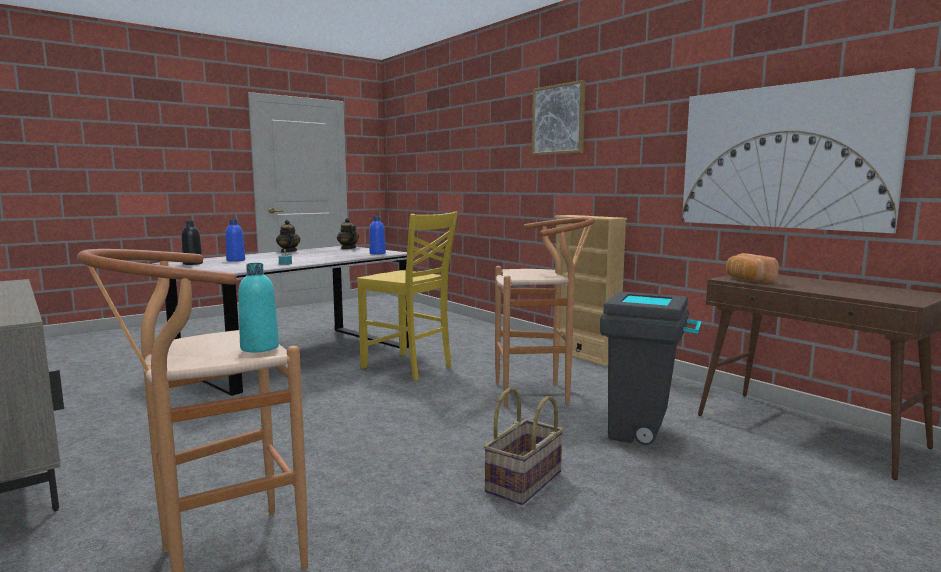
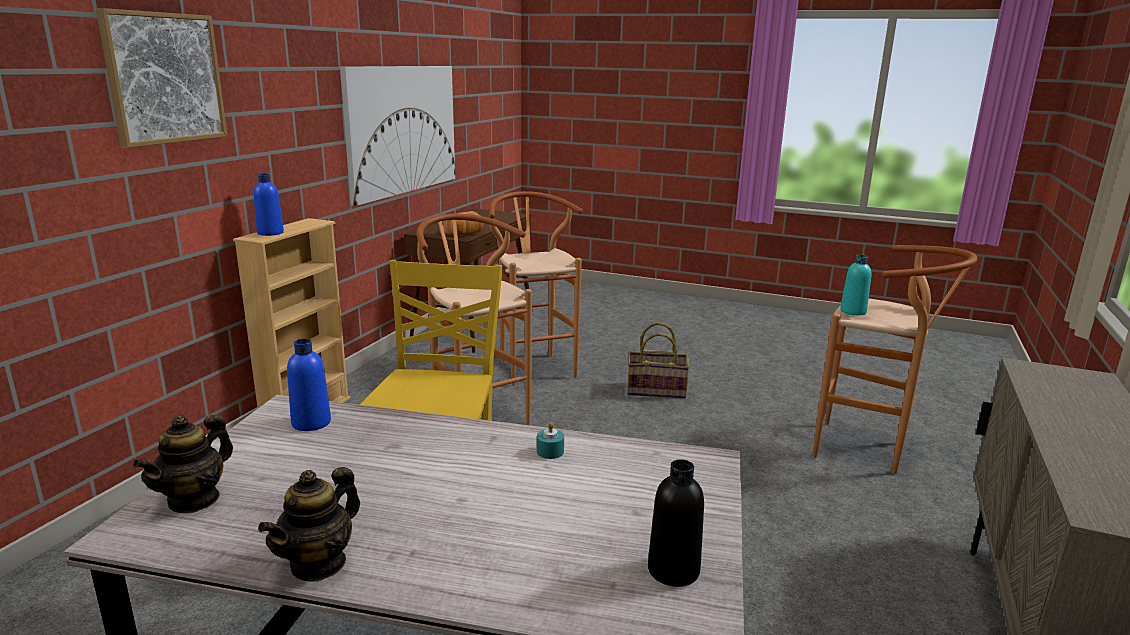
camera: 120 degrees left, 10 degrees up
(236, 260) = (563, 541): blue bottle -> blue bottle (270, 233)
(643, 434) = (533, 366): grey trash can -> brown stool

